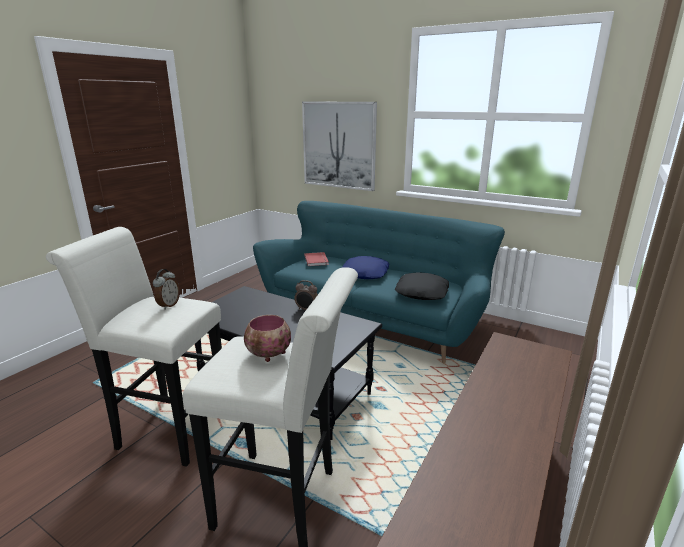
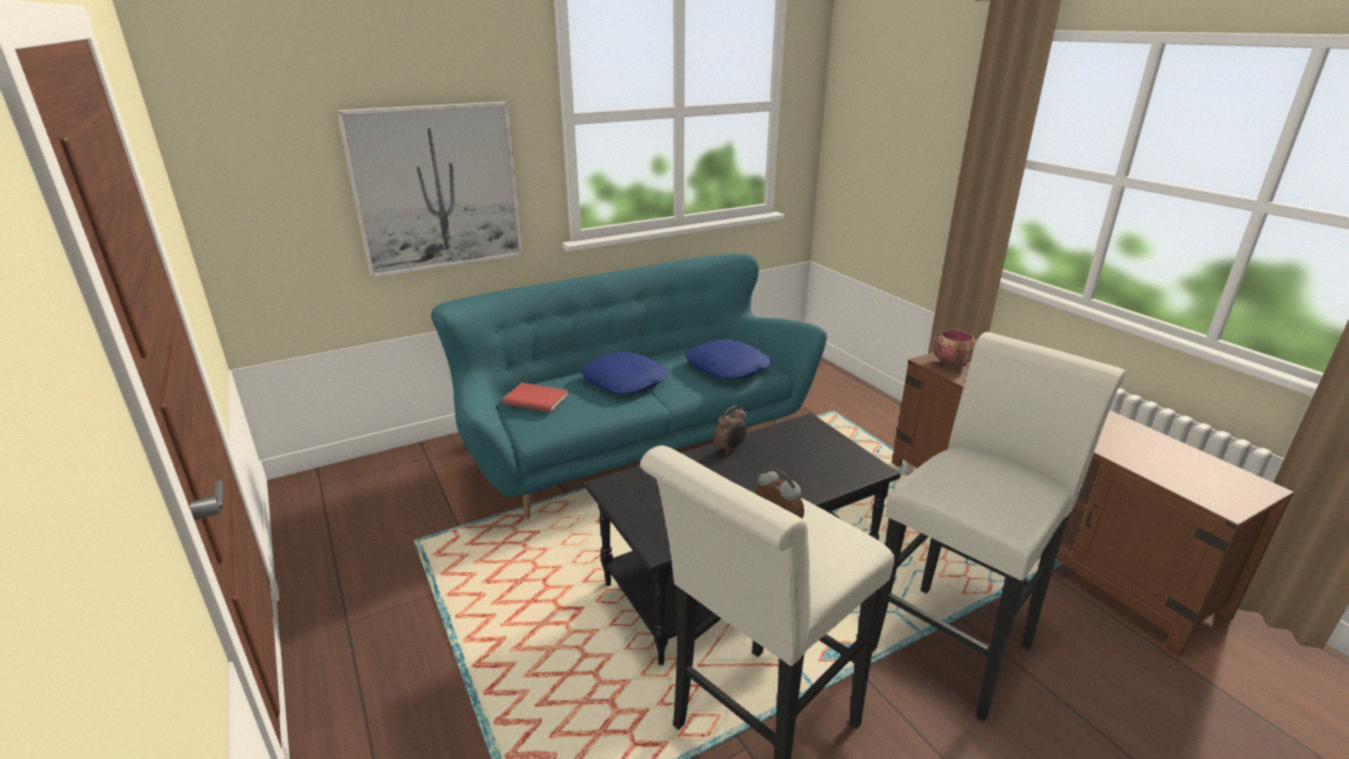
camera: 60 degrees left, 5 degrees up
(269, 354) = (978, 471): bowl -> bowl (953, 364)
(422, 292) = (728, 367): black pillow -> blue pillow

